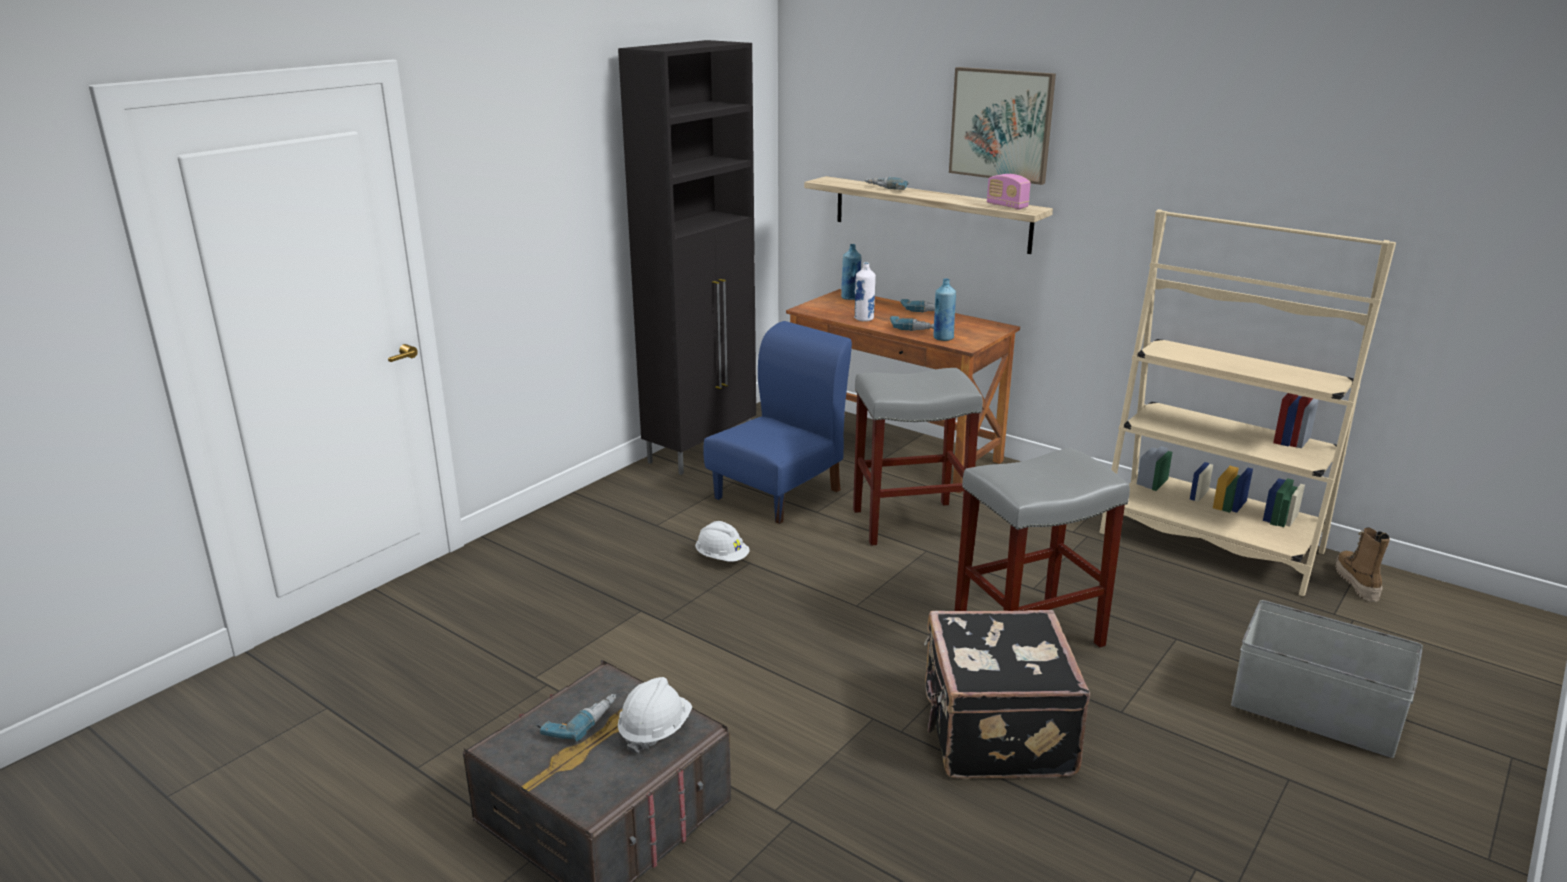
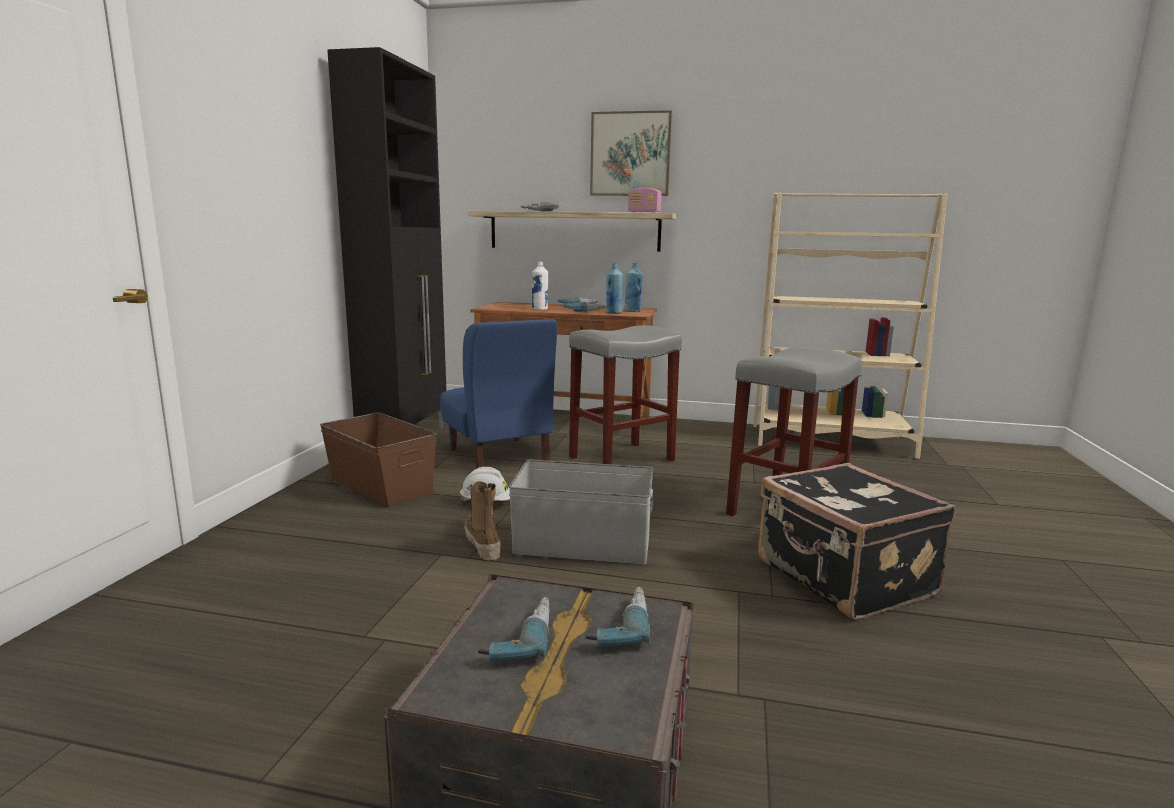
camera: 25 degrees left, 10 degrees down
(638, 515) = (380, 486): none -> brown storage box
(655, 730) = (618, 625): white hard hat -> power drill
(779, 494) = (498, 456): blue chair -> blue chair turned 135 degrees clockwise
(850, 298) = (513, 304): blue bottle -> blue bottle (632, 311)
(1315, 713) = (1017, 517): grey storage box -> grey storage box (583, 545)
(1356, 583) = (935, 448): boot -> boot (482, 544)

